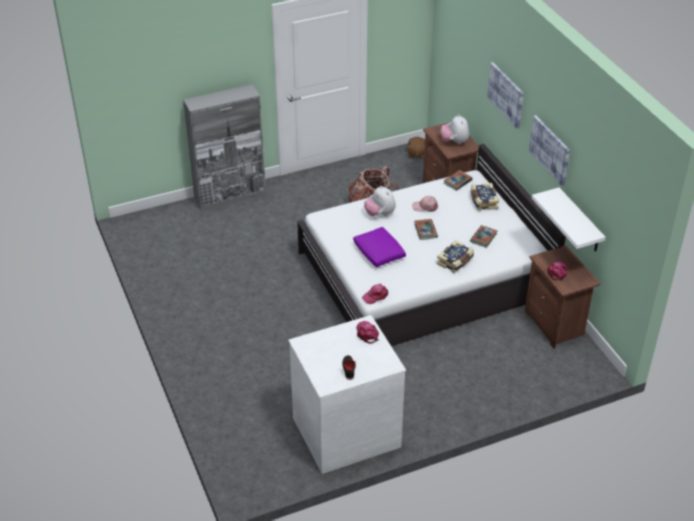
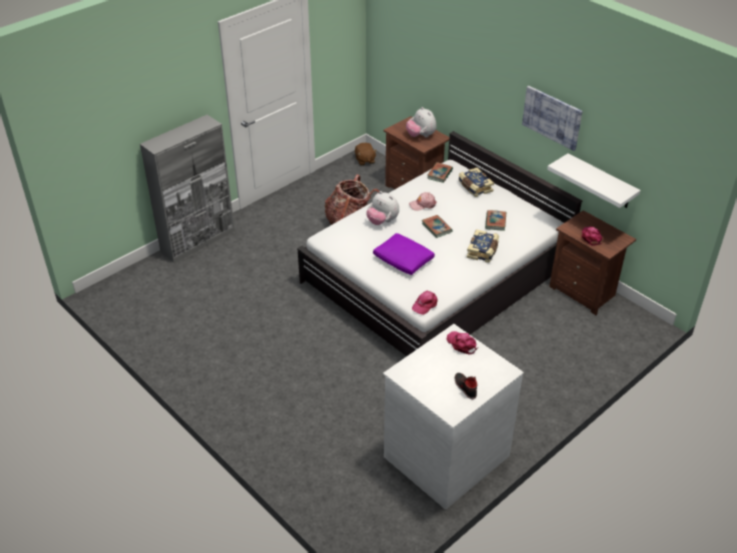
camera: 20 degrees left, 0 degrees up
(506, 94) = (482, 73): picture -> none

